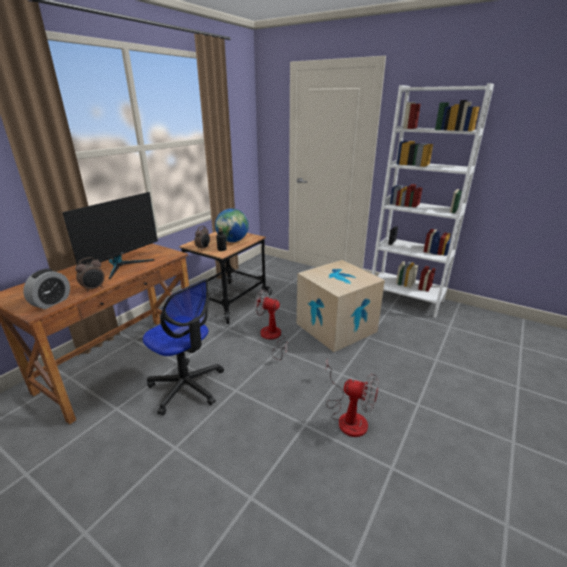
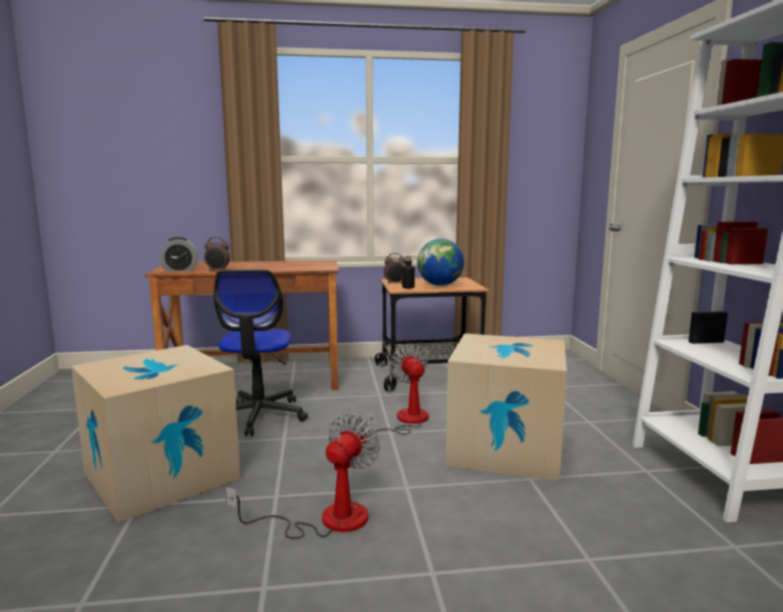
camera: 50 degrees right, 15 degrees down
(123, 265) = (273, 266): monitor -> none
(220, 470) = (161, 475): none -> cardboard box
(348, 416) = (326, 520): fan -> fan turned 135 degrees counterclockwise

